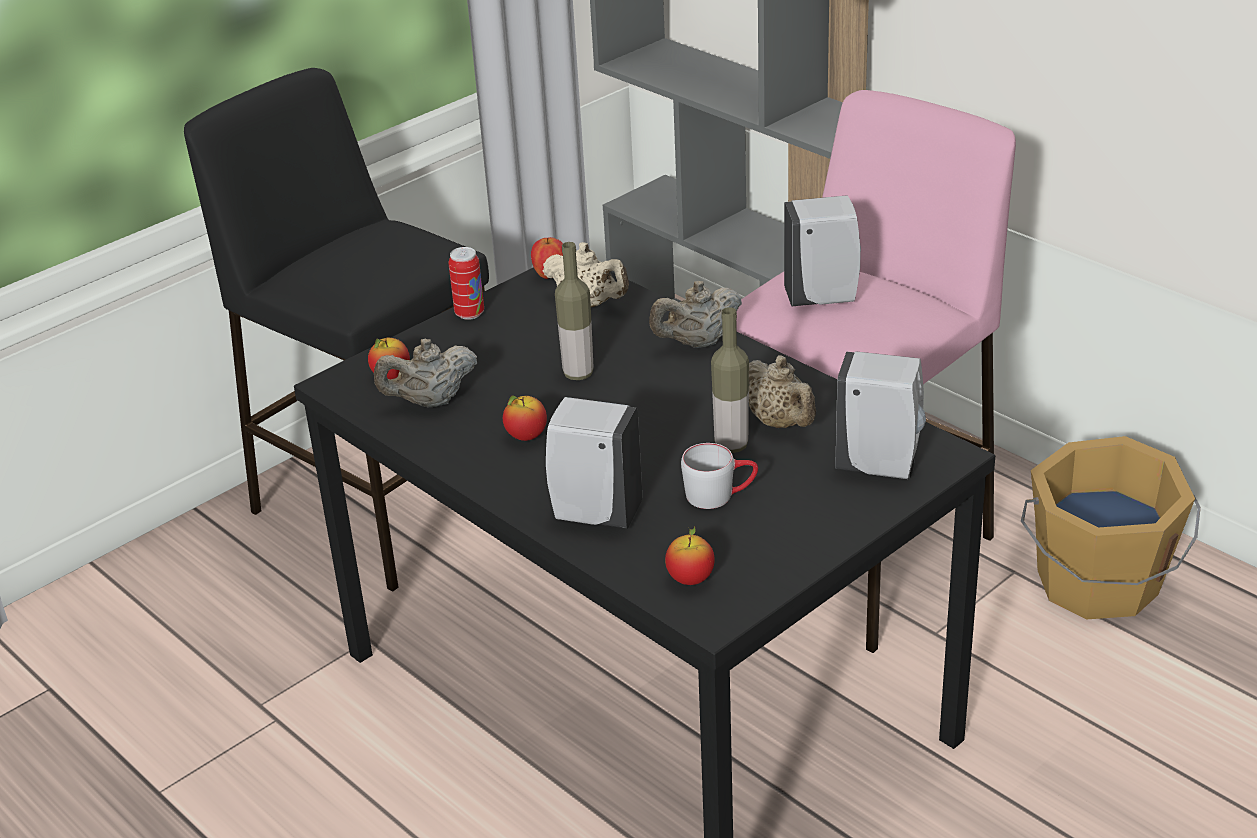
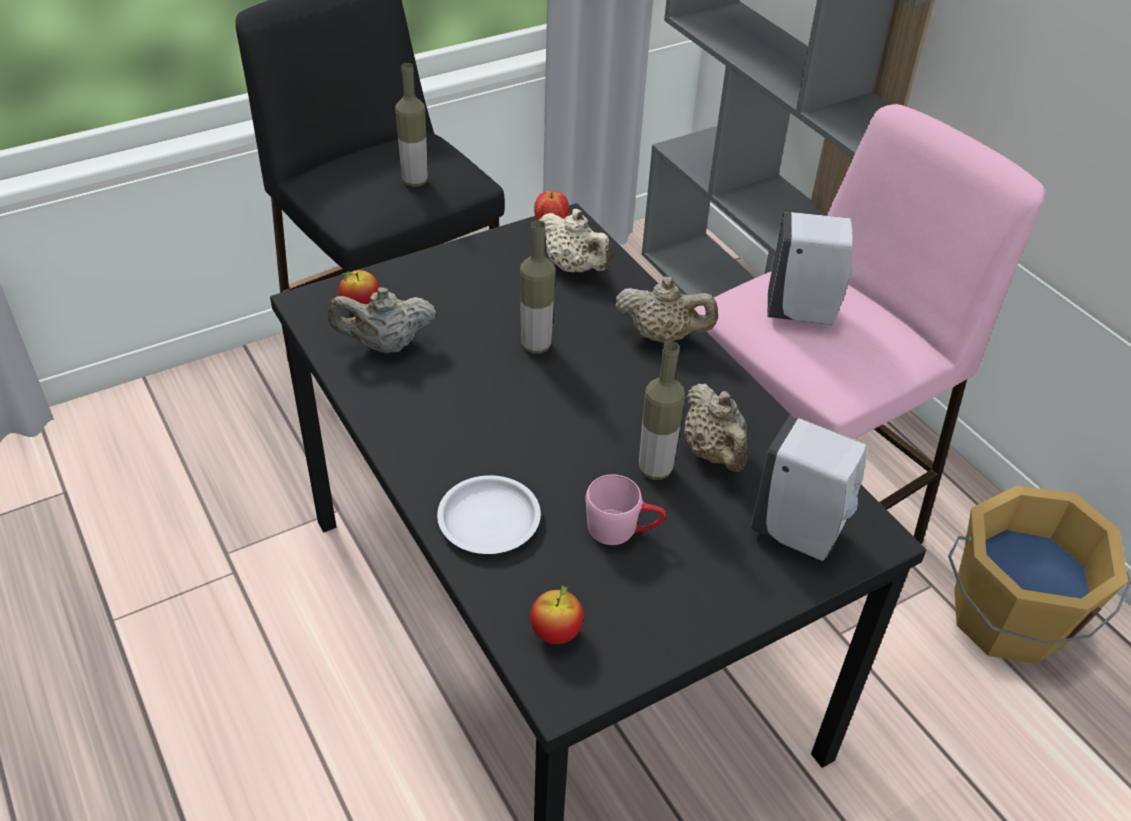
camera: 10 degrees right, 10 degrees up
(395, 261) = (415, 181): none -> bottle
(469, 313) = (460, 253): can -> none
(526, 437) = (459, 408): apple -> none
(594, 514) = (489, 520): white soap dispenser -> white plate
(697, 343) = (663, 336): beige teapot -> beige teapot turned 150 degrees counterclockwise
(720, 495) = (623, 529): grey mug -> pink mug

